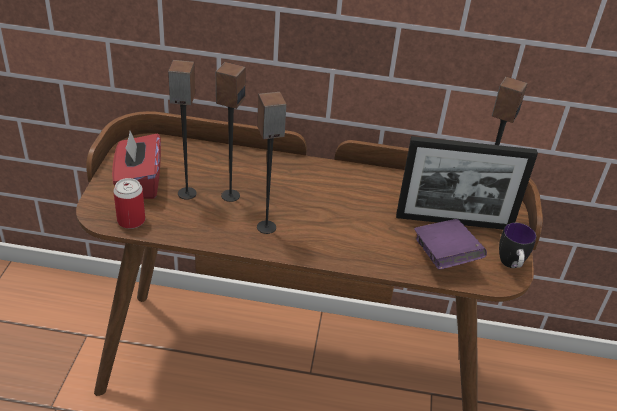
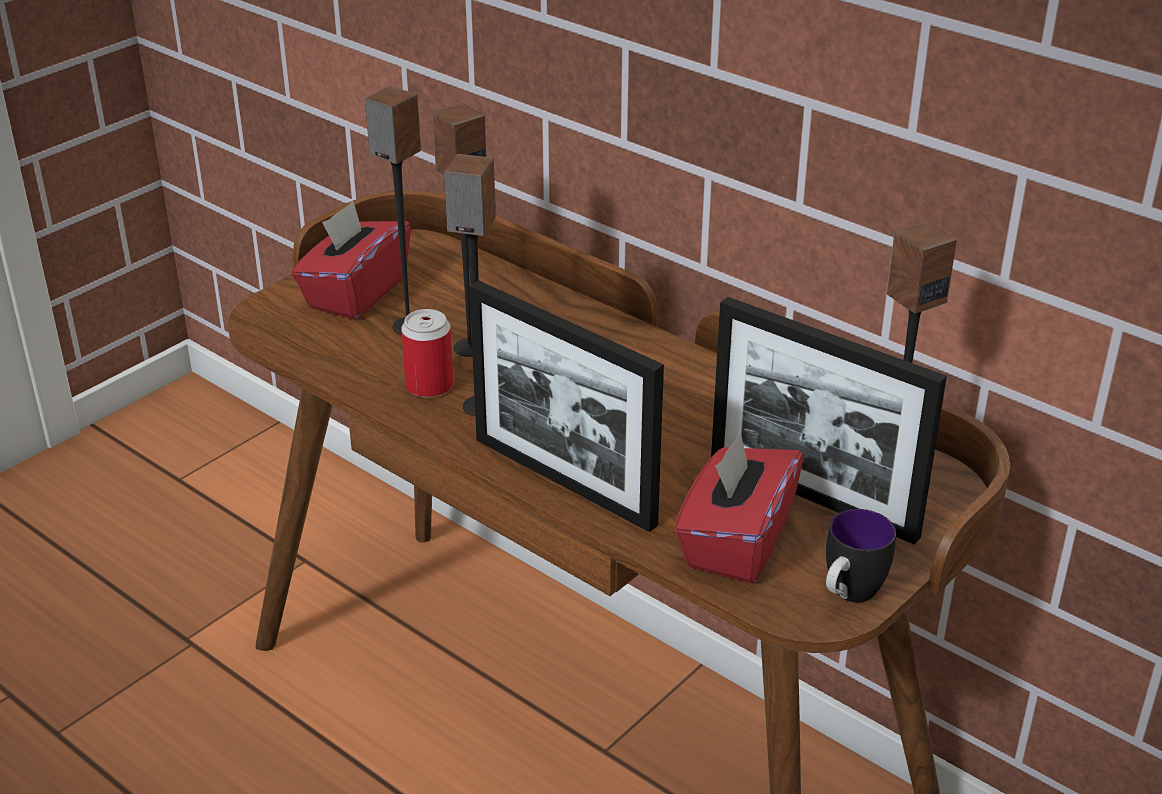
camera: 35 degrees right, 5 degrees down
(131, 220) = (295, 339): can -> can (429, 386)
(344, 254) = (564, 481): none -> picture frame
(445, 257) = (735, 542): purple book -> red tissue box

